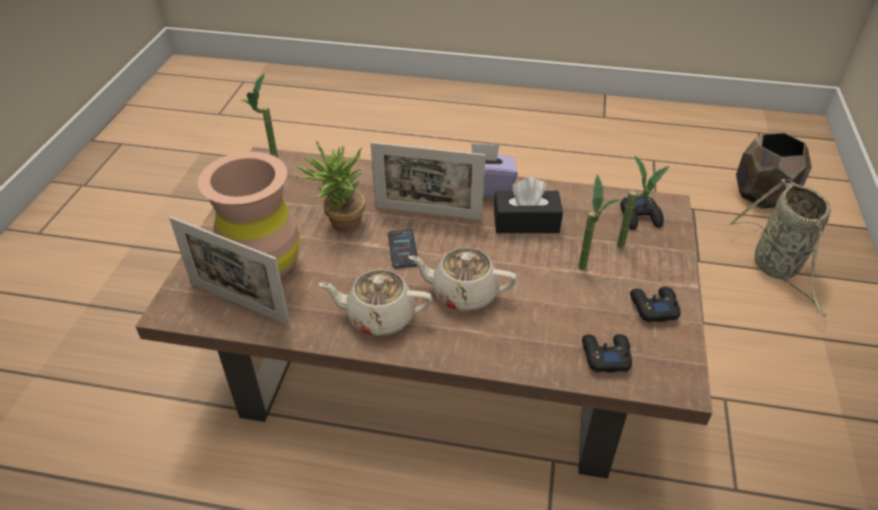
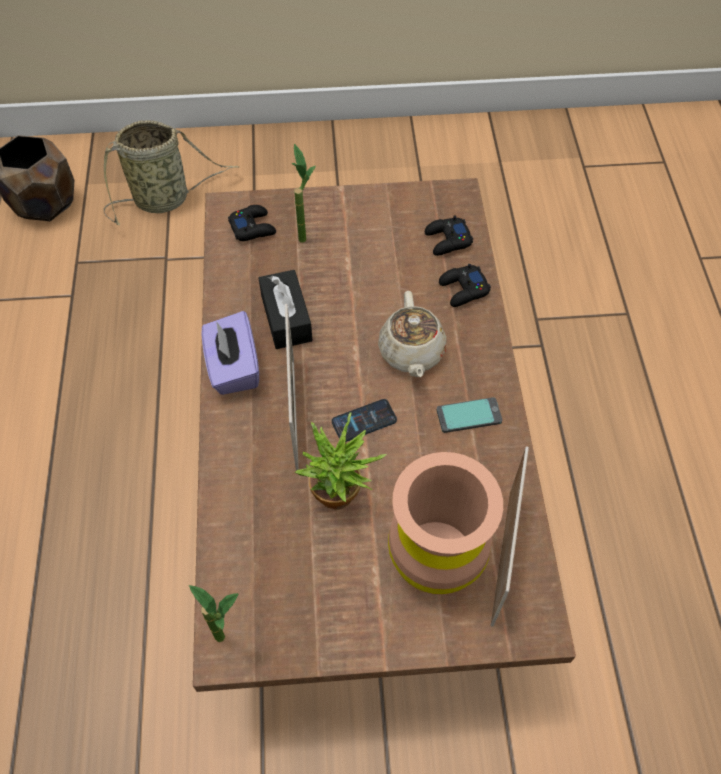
camera: 105 degrees left, 15 degrees up
(379, 317) = (468, 415): beige teapot -> phone
(586, 273) = (350, 261): potted plant -> none
(653, 307) = (379, 213): black game controller -> black game controller (463, 290)

